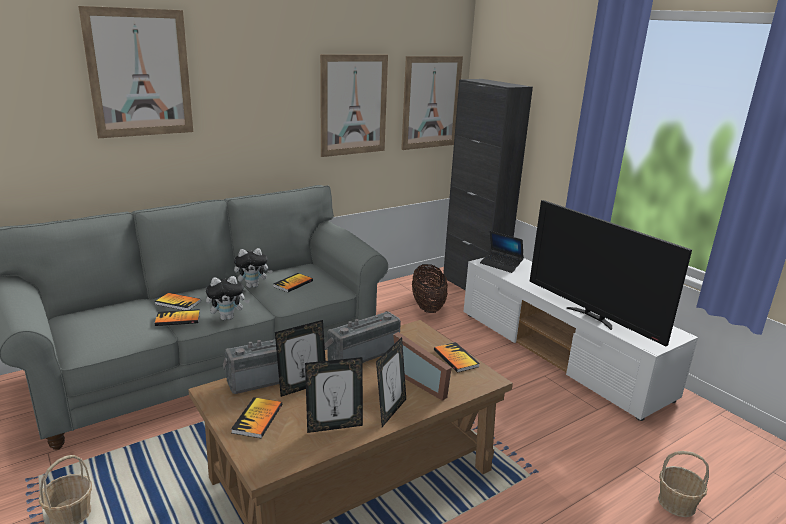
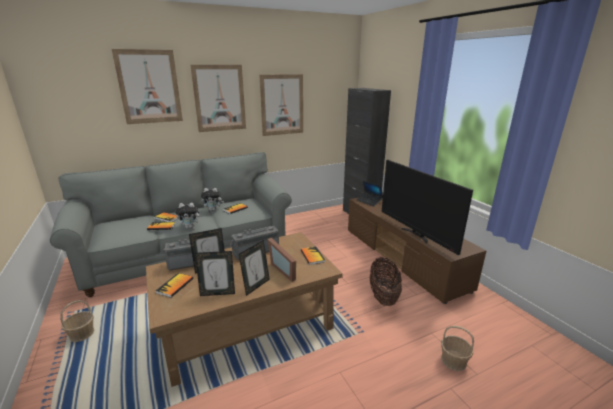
camera: 10 degrees right, 0 degrees up
(428, 306) = (328, 226): basket -> basket (383, 296)
(431, 102) = (333, 103): picture -> picture (219, 98)
(561, 354) = (403, 258): white tv stand -> brown tv stand

